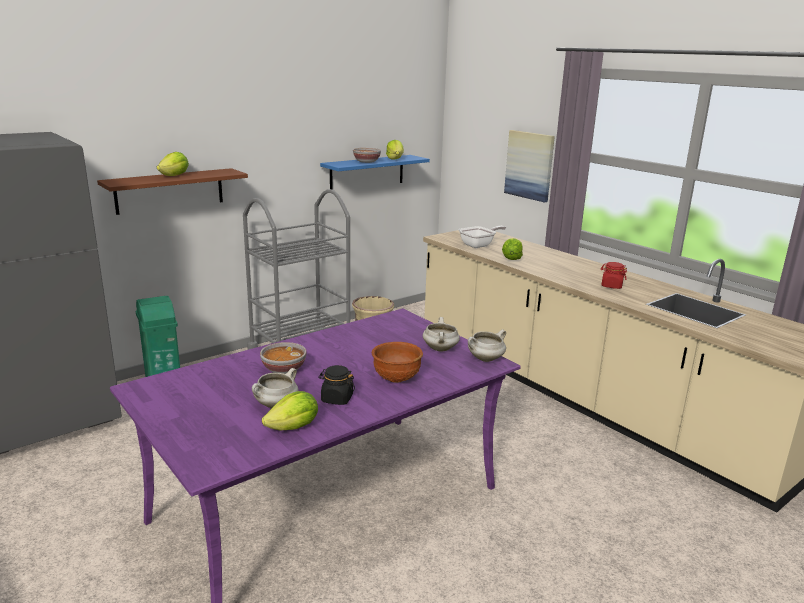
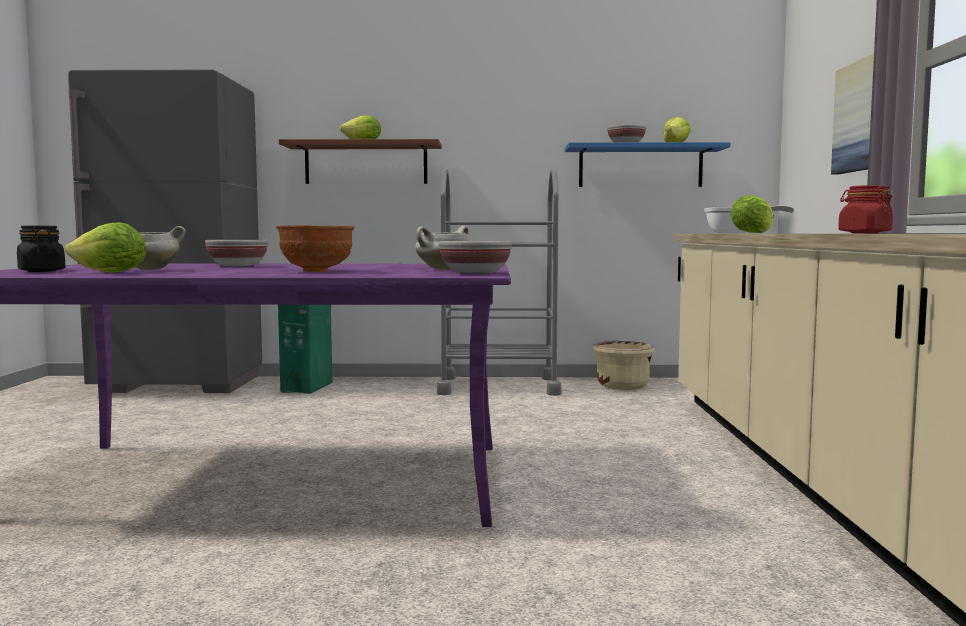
camera: 40 degrees right, 15 degrees down
(336, 399) = (211, 271): black jar -> black jar (41, 271)
(485, 359) = (474, 273): white cooking pot -> bowl

